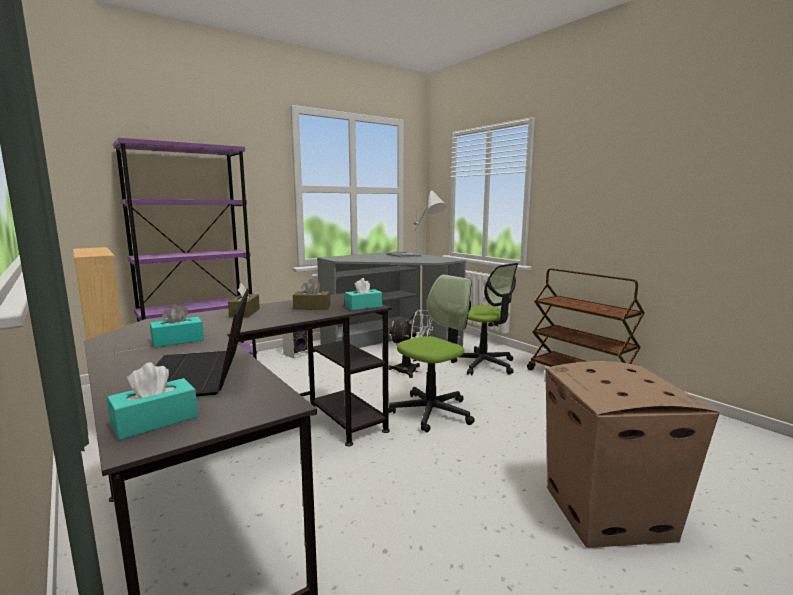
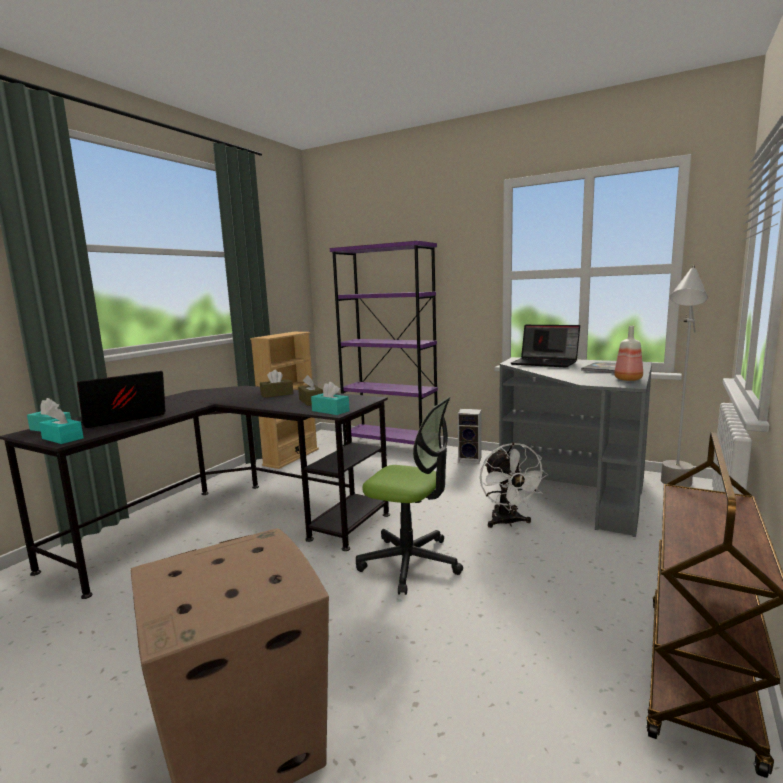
camera: 65 degrees right, 0 degrees up
(178, 340) = (194, 400): turquoise tissue box -> turquoise tissue box (62, 438)
(359, 257) = (545, 363): none -> laptop
(440, 258) = (629, 379): none -> bottle
(484, 365) = (609, 565): office chair -> none

